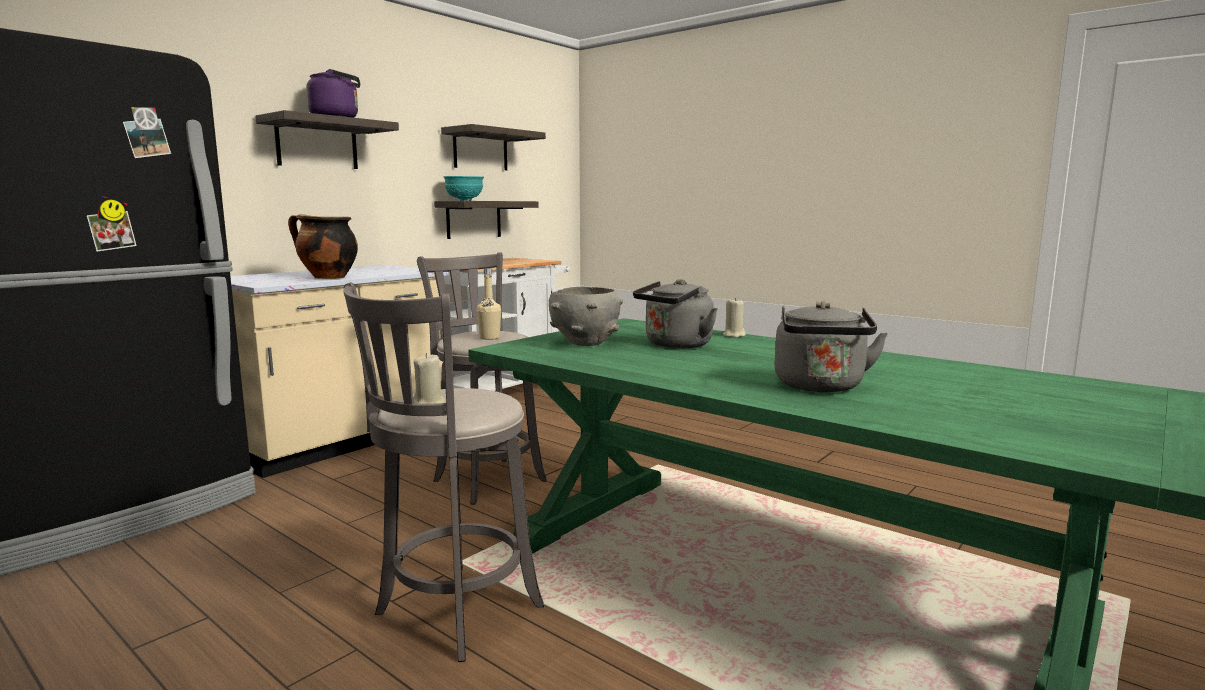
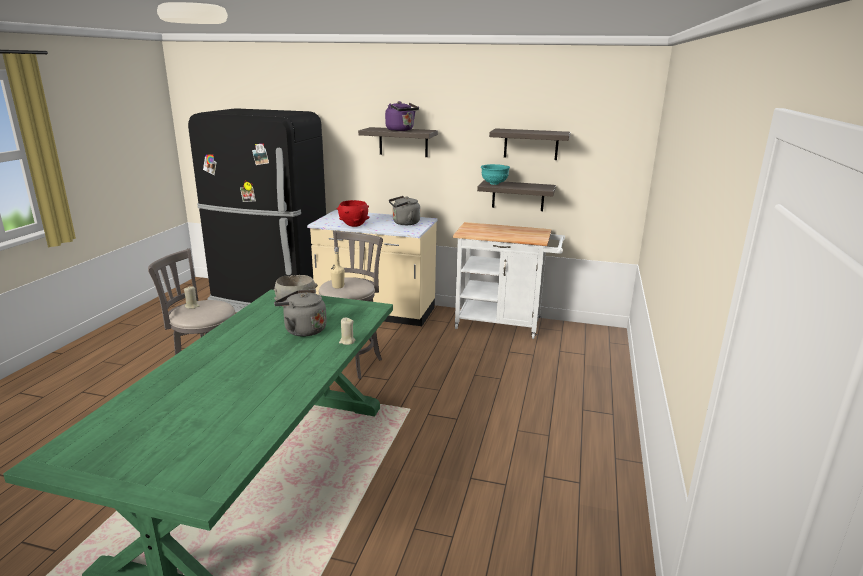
camera: 65 degrees right, 10 degrees up
(327, 278) = (353, 225): cooking pot -> red bowl
(820, 387) = (201, 376): grey kettle -> grey kettle (404, 223)

